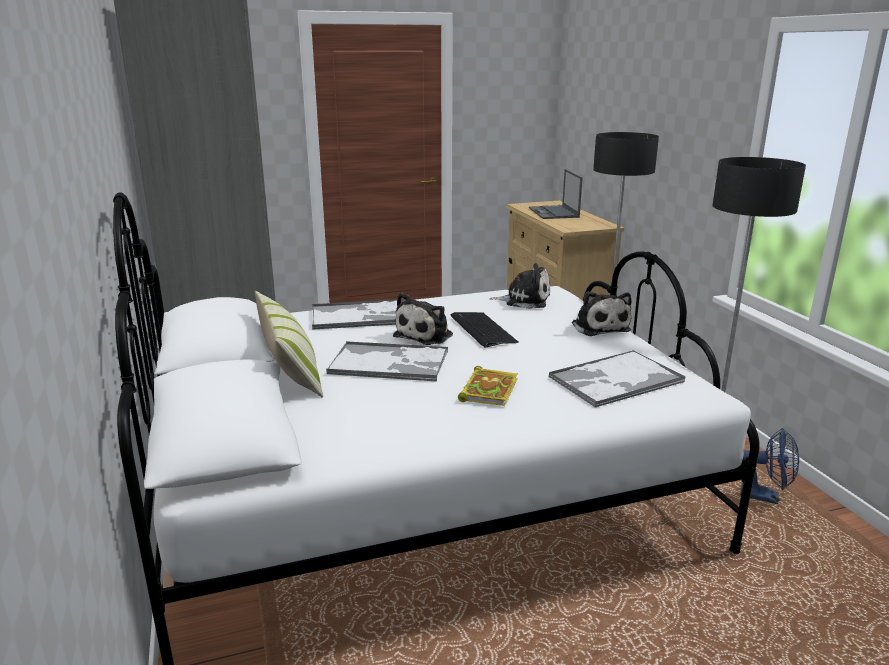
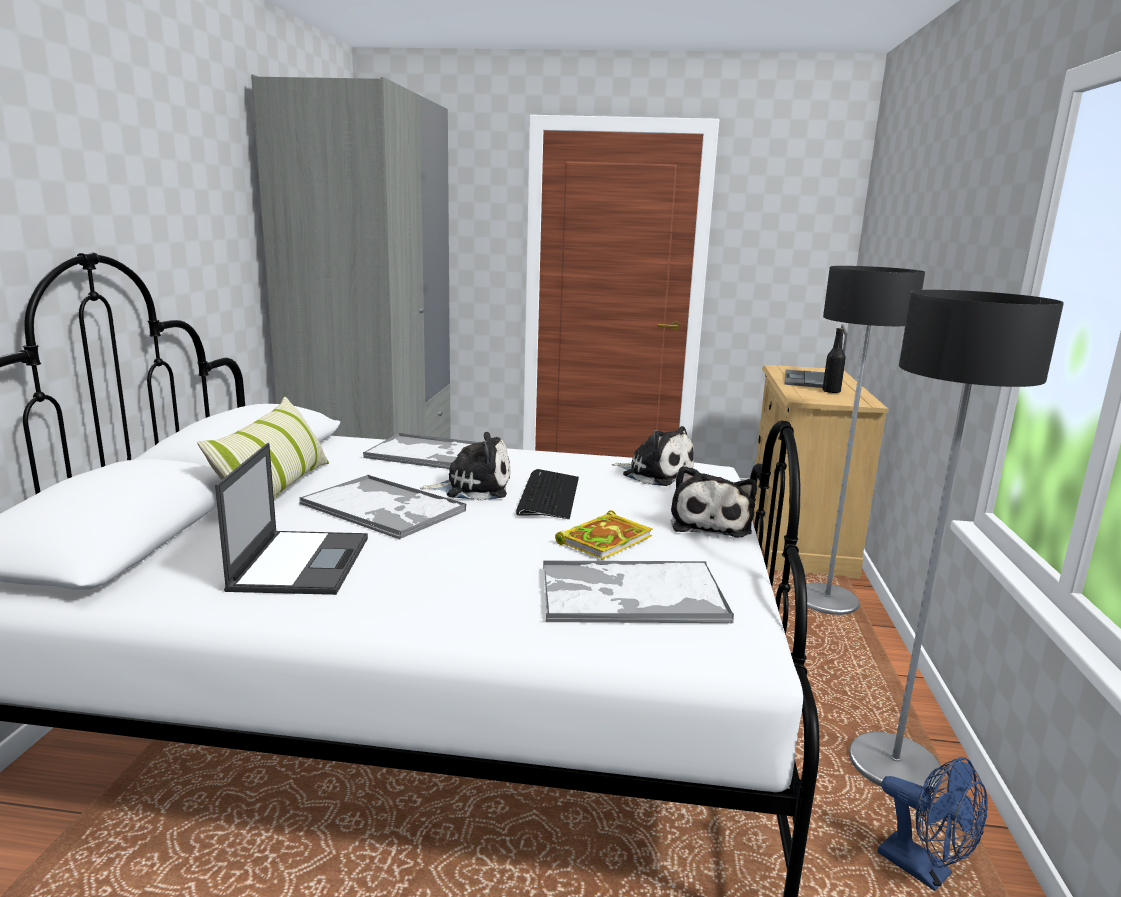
camera: 25 degrees right, 5 degrees down
(397, 412) = (301, 562): none -> laptop
(426, 335) = (473, 488): plush toy -> plush toy turned 150 degrees counterclockwise
(488, 389) = (445, 564): book -> book (605, 539)
(577, 220) = (831, 391): none -> black bottle

